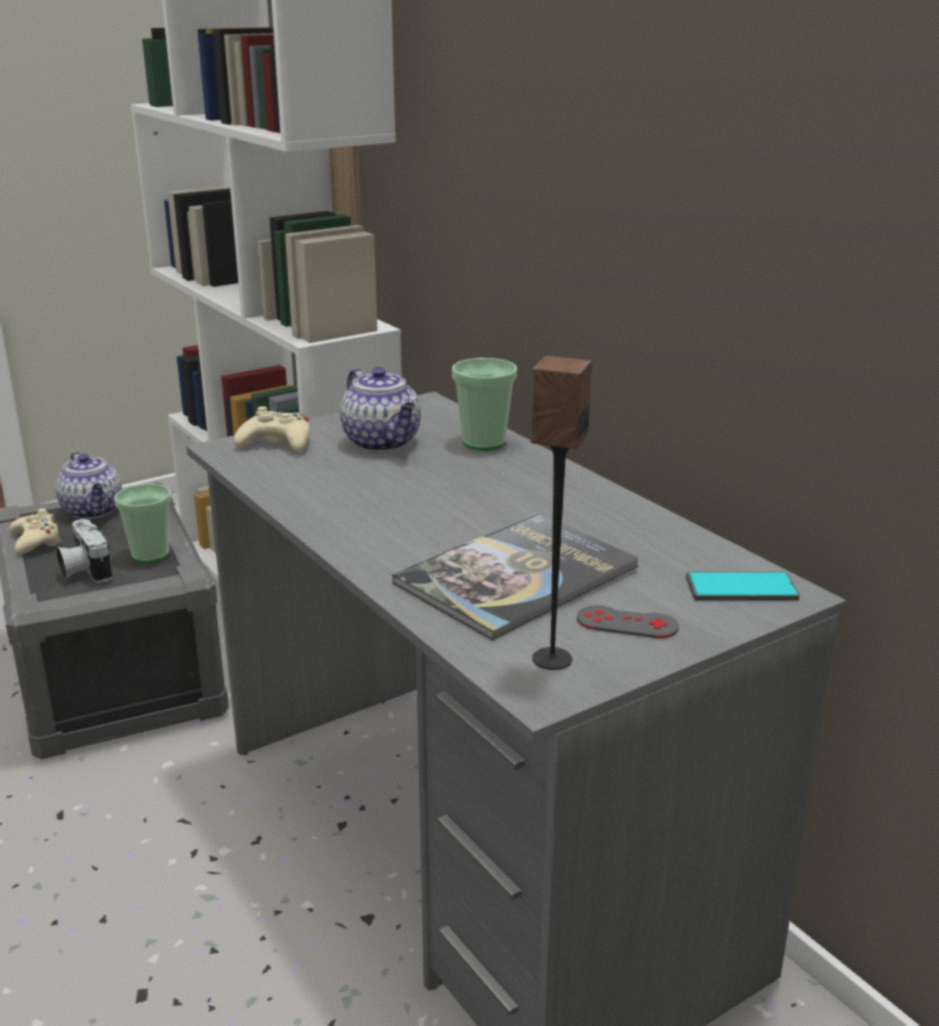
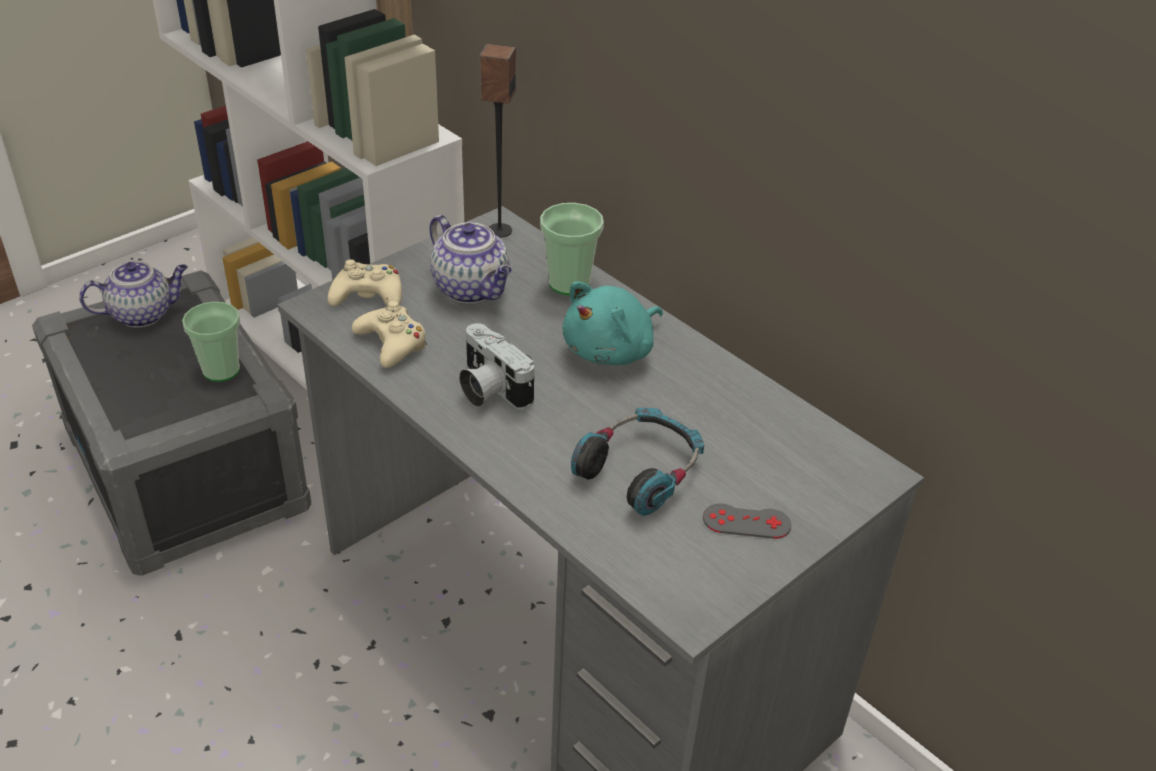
camera: 10 degrees left, 15 degrees up
(36, 541) = (96, 359): beige game controller -> beige game controller (392, 343)
(84, 570) = (159, 395): camera -> camera (489, 389)
(93, 511) = (143, 314): teapot -> teapot turned 75 degrees counterclockwise
(513, 489) = (612, 350): none -> turquoise plush toy
(517, 576) = (640, 470): book -> headphones
(551, 659) = (691, 571): speaker -> speaker (499, 230)
(741, 588) = (835, 470): phone -> none

